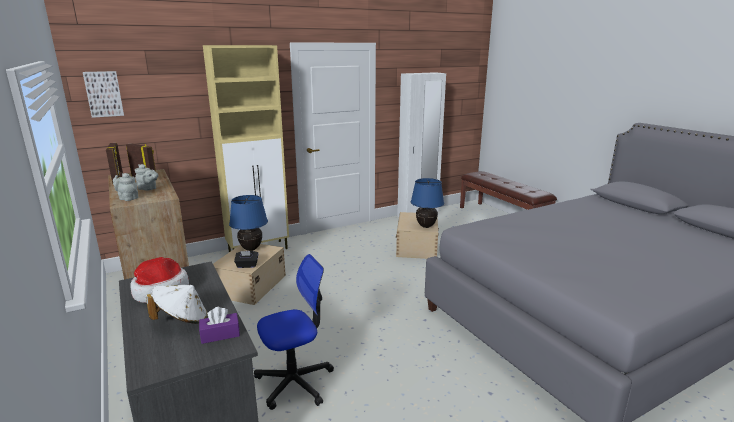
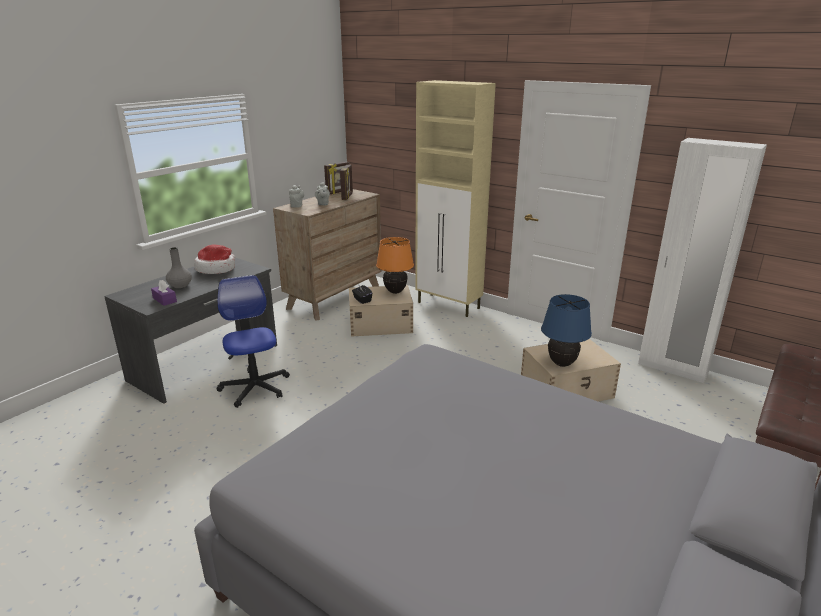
camera: 65 degrees right, 5 degrees up
(103, 94) = (365, 119): picture -> none
(182, 320) = (180, 285): white hat -> grey vase
(251, 249) = (395, 291): blue table lamp -> orange table lamp
(295, 382) = (255, 388): office chair -> office chair turned 150 degrees counterclockwise

